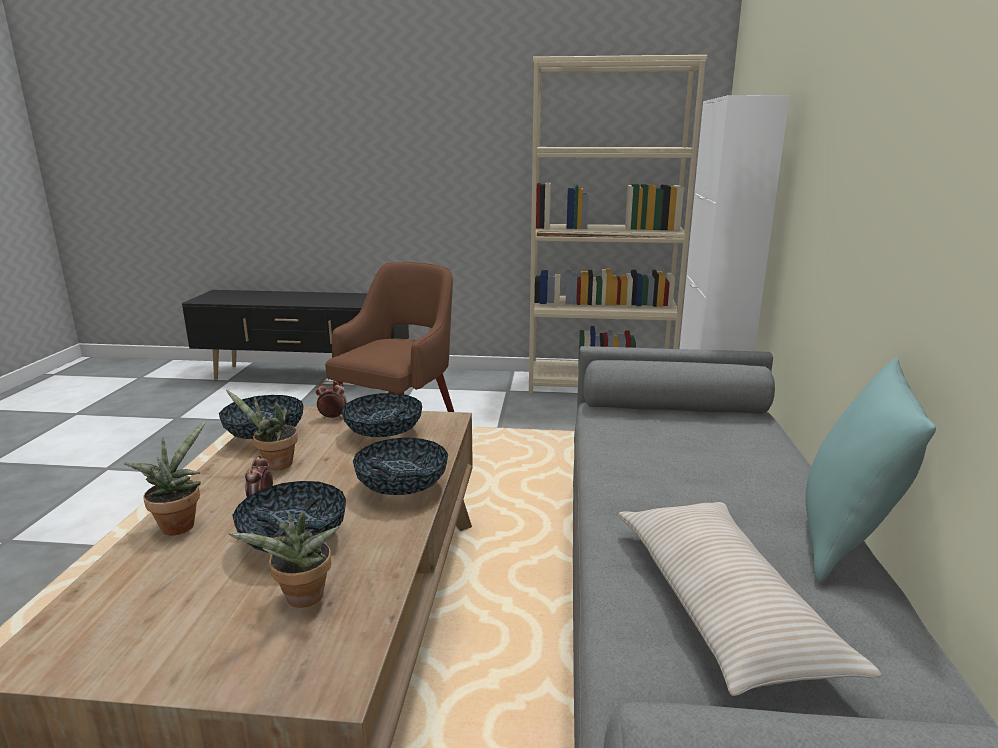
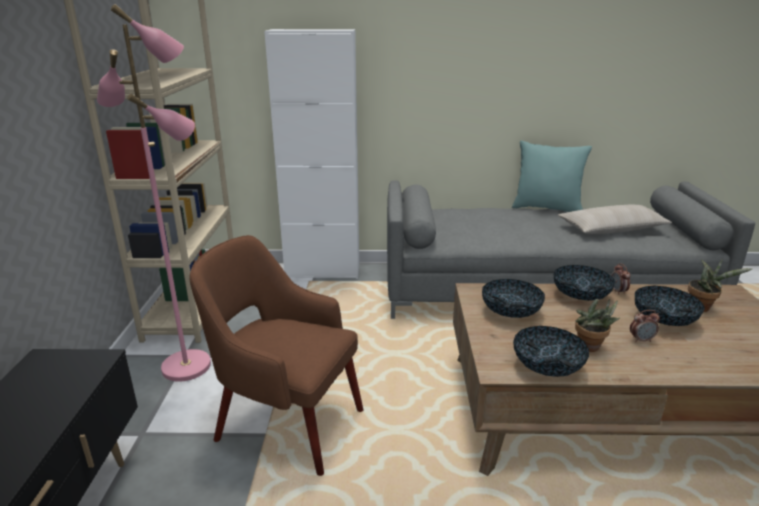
camera: 95 degrees left, 5 degrees up
(179, 524) = (693, 366): potted plant -> none
(332, 417) = (494, 339): alarm clock -> alarm clock (618, 291)
(492, 392) = (187, 365): none -> pink floor lamp

